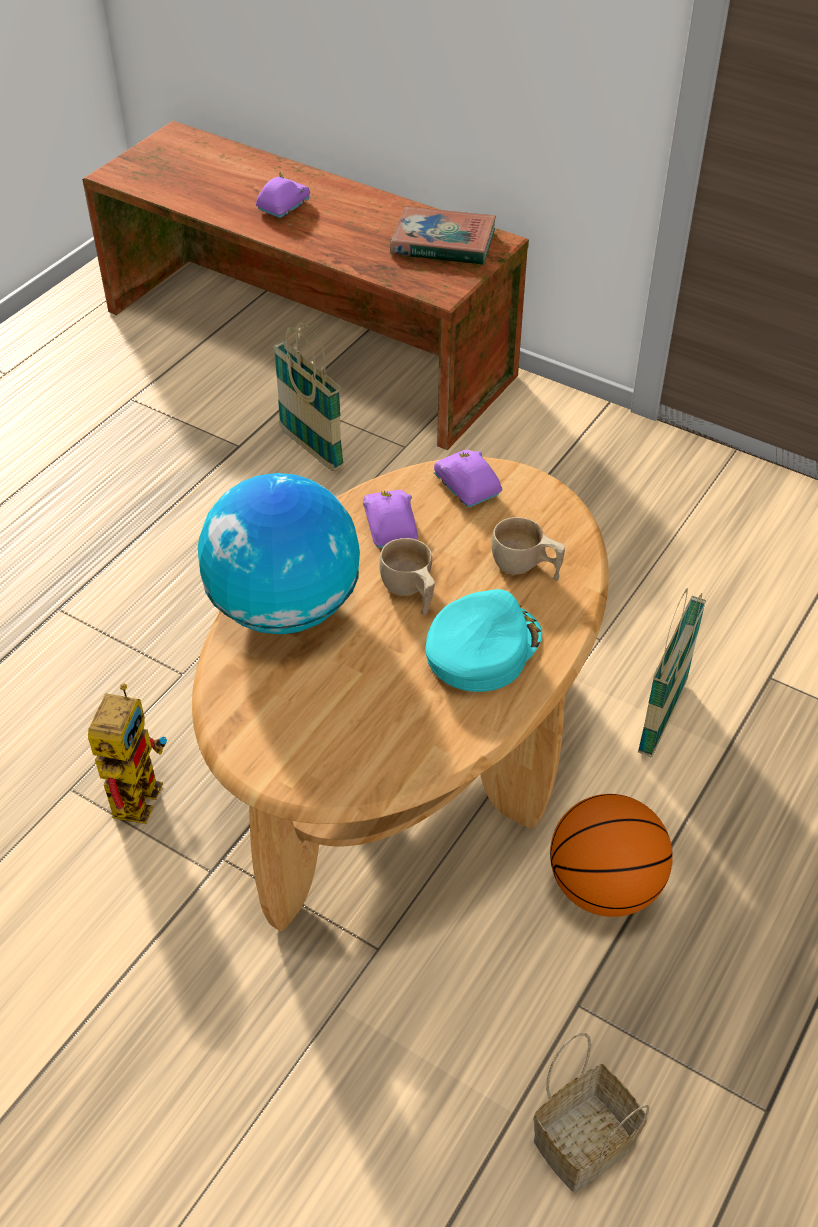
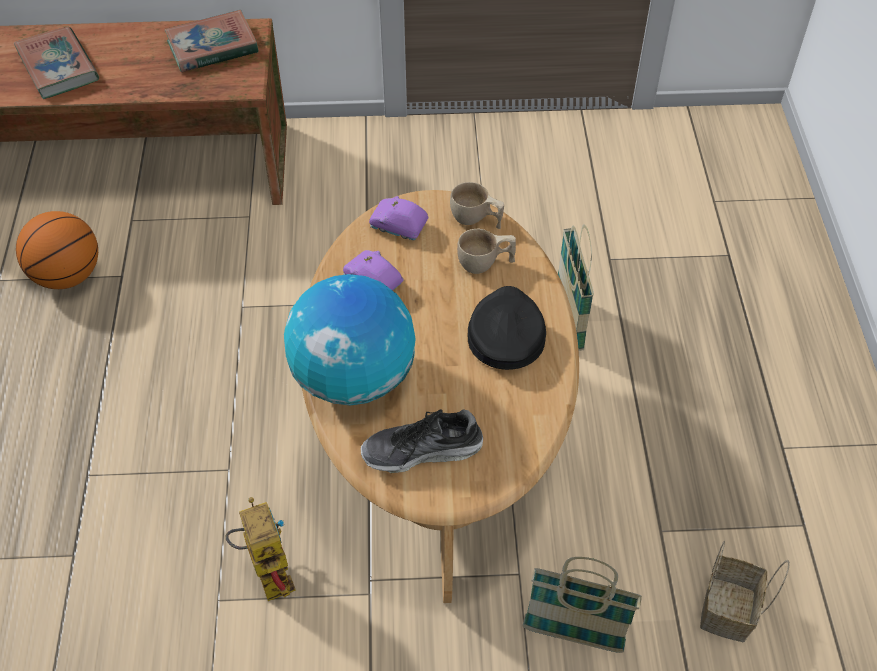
camera: 35 degrees left, 5 degrees up
(283, 206) = (58, 67): purple toy car -> book
(285, 715) = (422, 451): none -> shoe
(311, 448) = (180, 251): basket -> basket (573, 636)
(410, 593) = (427, 320): beige cup -> beige cup (476, 220)
(481, 648) = (505, 333): turquoise cap -> black cap
(604, 886) = (619, 449): basketball -> basketball (67, 275)

